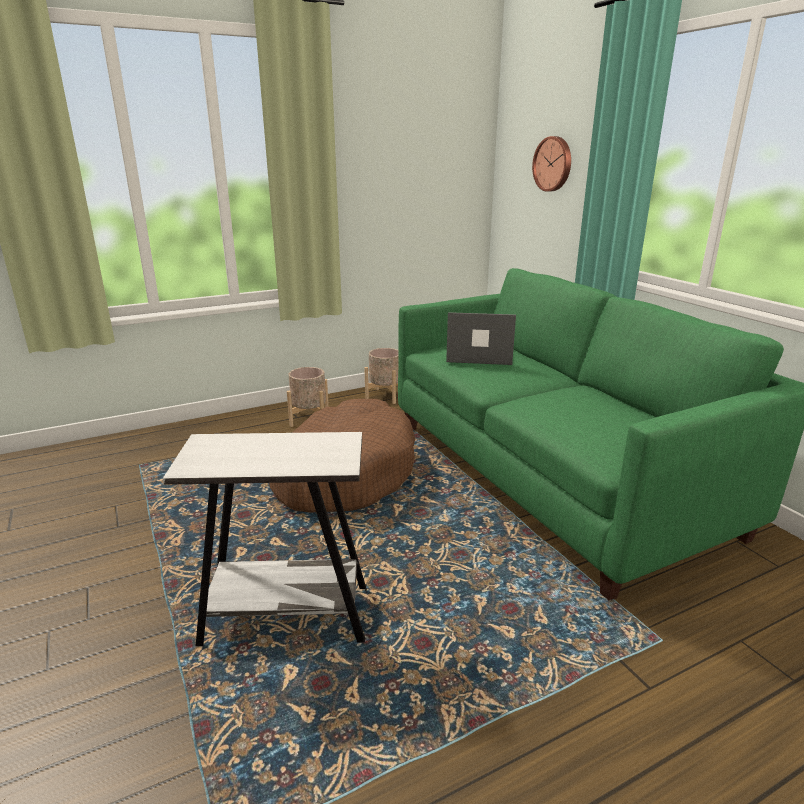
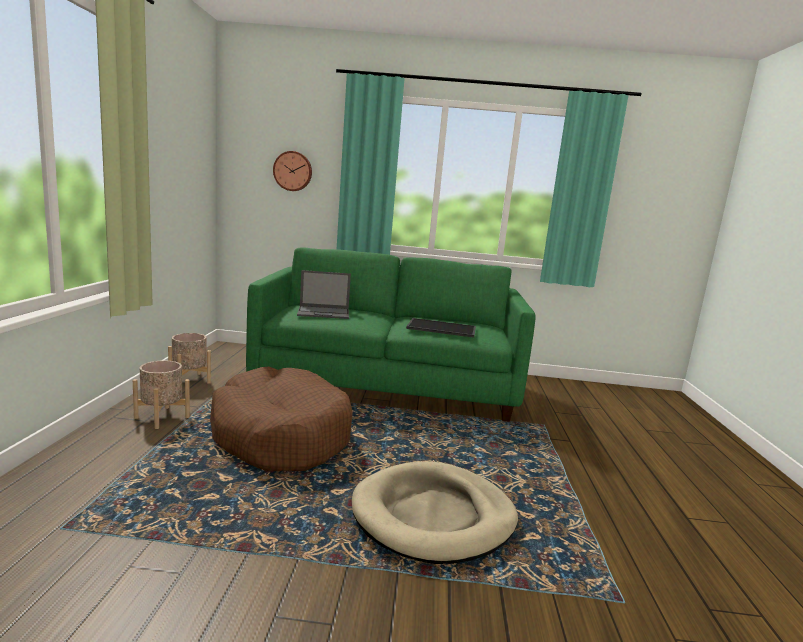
camera: 60 degrees left, 10 degrees down
(286, 617) = (433, 516): white side table -> beige dog bed
(478, 355) = (324, 313): laptop -> laptop turned 135 degrees counterclockwise
(568, 415) = (440, 328): none -> tray

